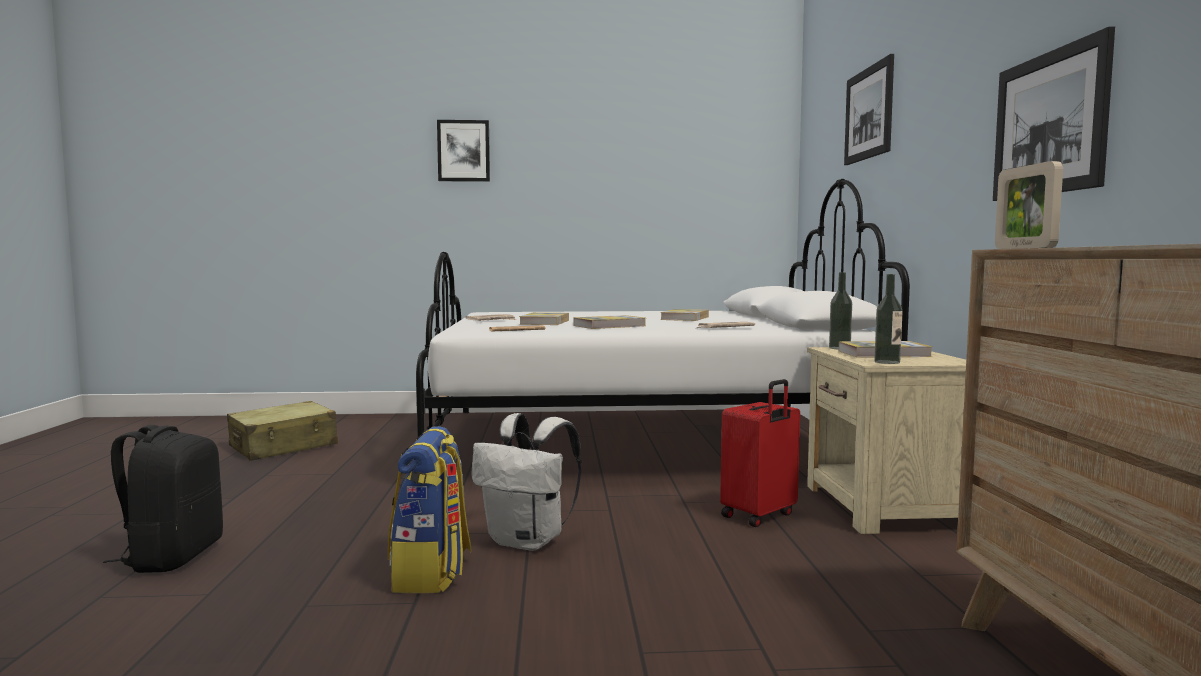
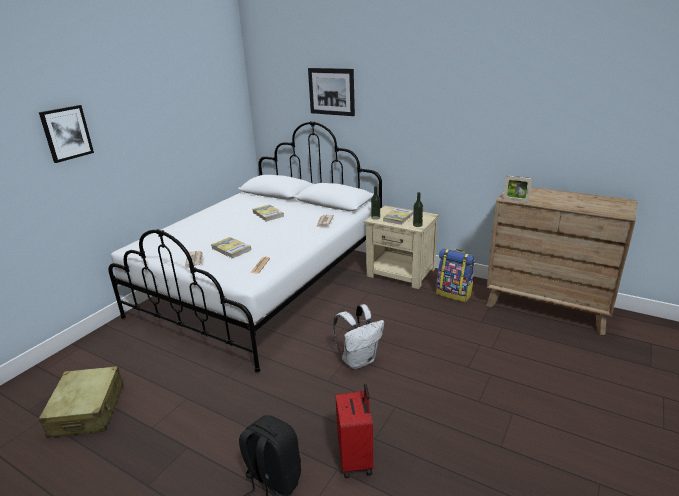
camera: 55 degrees left, 20 degrees up
(432, 573) = (370, 395): backpack -> backpack (454, 294)
(609, 326) = (276, 240): book -> none
(759, 516) = (384, 299): red suitcase -> red suitcase (356, 459)
(1049, 124) = (465, 133): picture -> none

